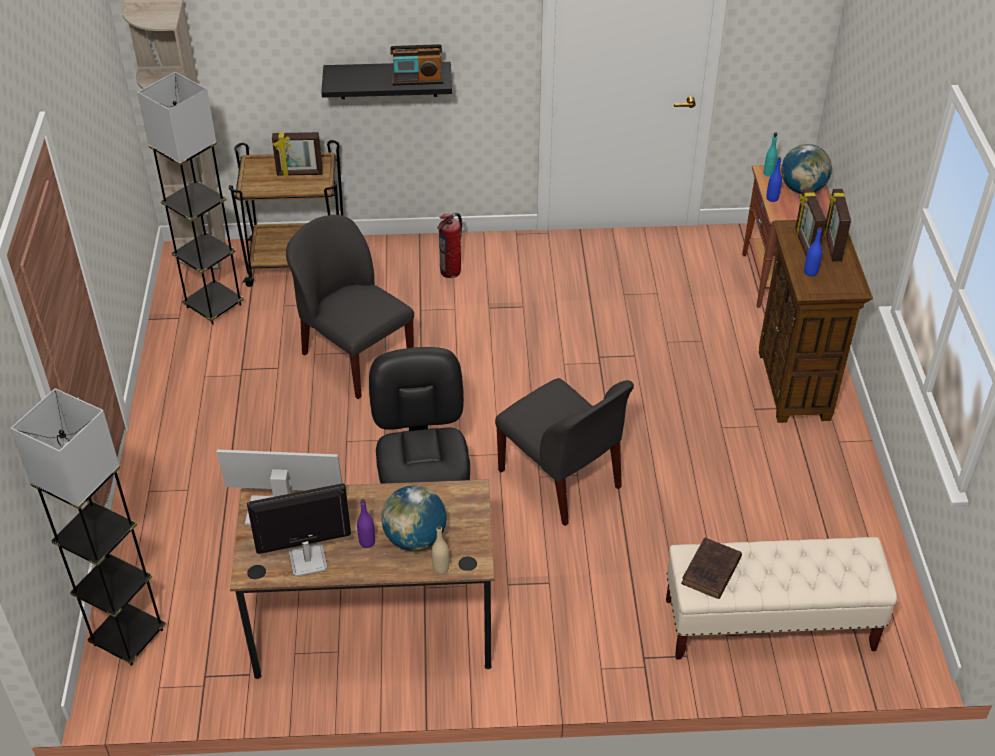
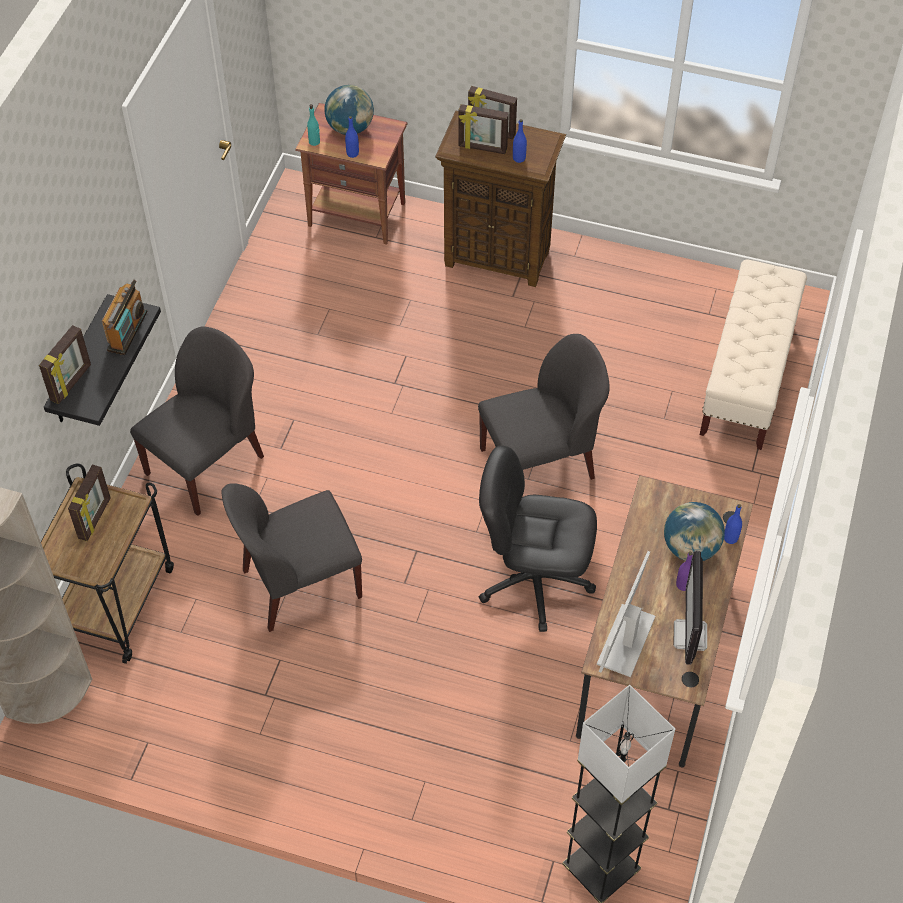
camera: 70 degrees left, 10 degrees up
(214, 306) = (145, 702): grey floor lamp -> none
(352, 70) = (72, 383): none -> picture frame
(441, 568) = (730, 538): beige bottle -> blue bottle
(451, 271) = (207, 464): fire extinguisher -> grey chair
(710, 572) = (748, 374): brown book -> none

